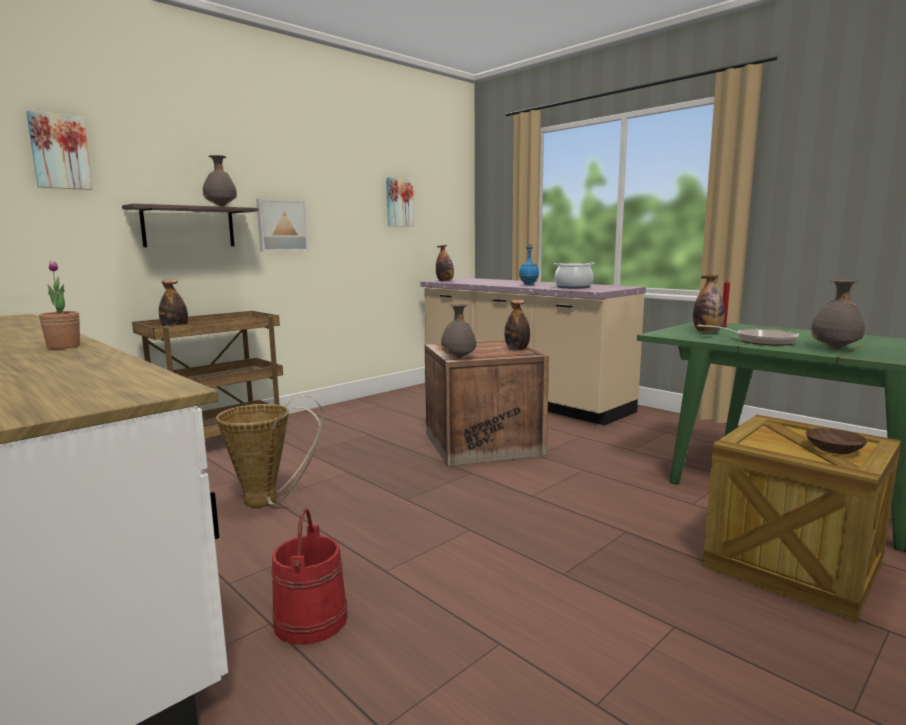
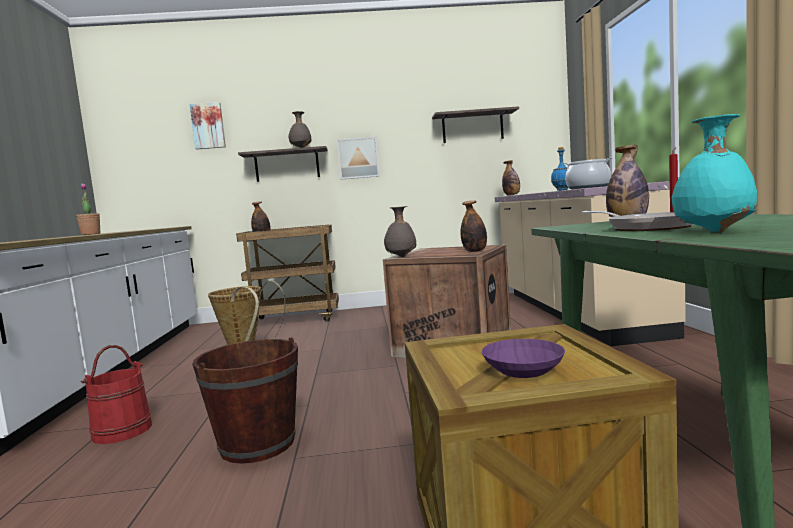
camera: 40 degrees right, 5 degrees down
(399, 202) = (472, 127): picture -> shelf
(506, 576) = (257, 444): none -> brown bucket
(832, 448) = (522, 369): brown bowl -> purple bowl
(834, 349) = (712, 232): grey vase -> turquoise vase

